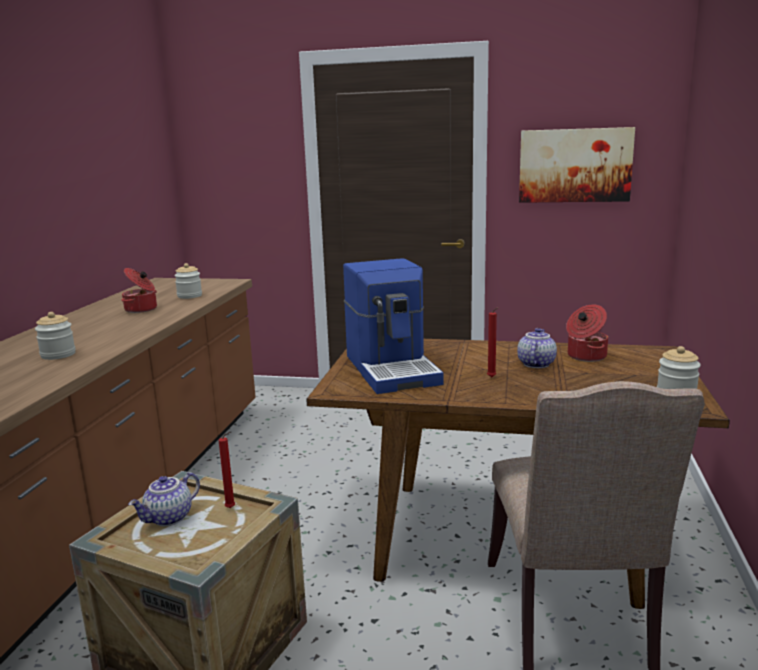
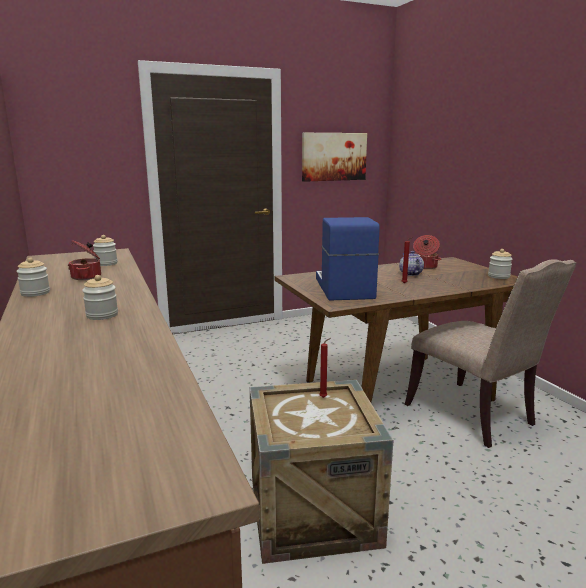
camera: 35 degrees left, 0 degrees up
(69, 320) = (35, 293): none -> jar
(169, 518) = (295, 415): teapot -> none
(393, 369) = (343, 288): coffee machine -> coffee machine turned 135 degrees counterclockwise

